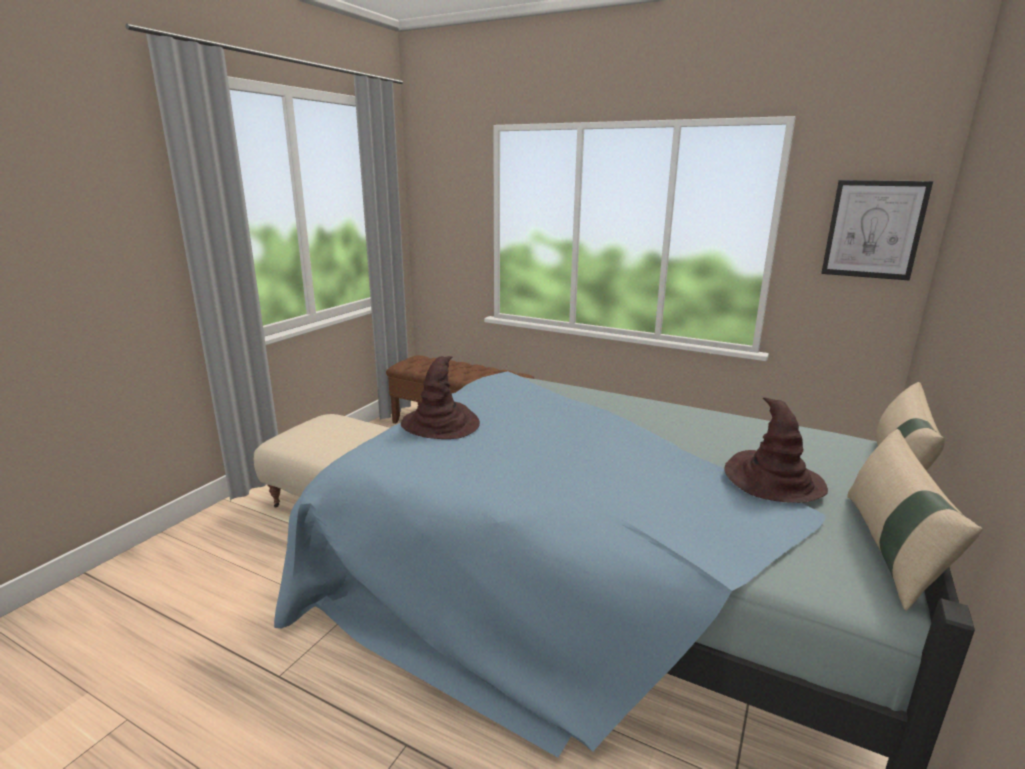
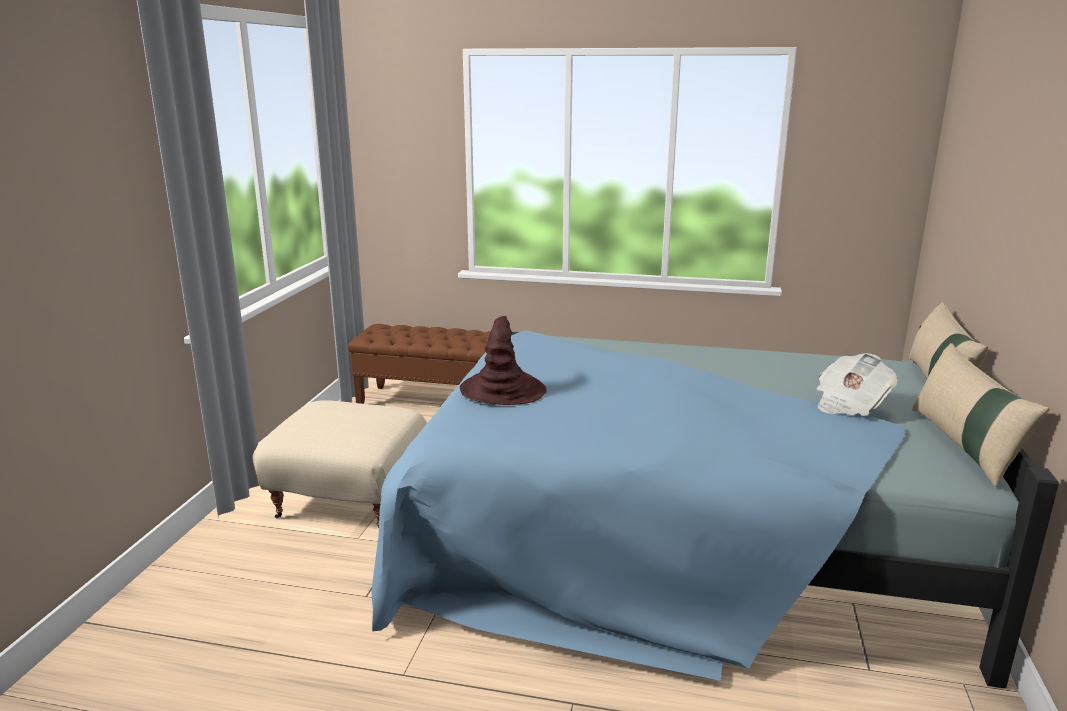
camera: 15 degrees left, 0 degrees up
(773, 481) = (849, 404): brown hat -> newspaper
(873, 229) = (875, 158): picture -> none

